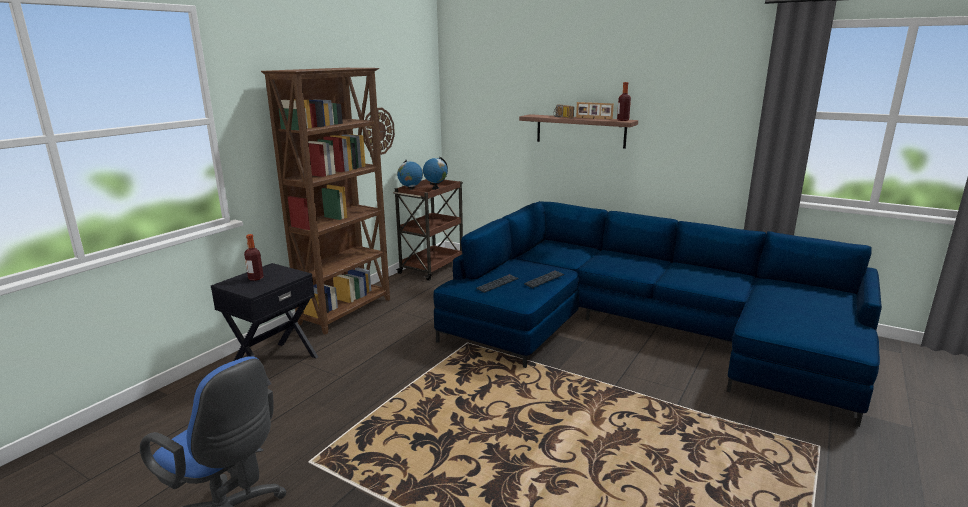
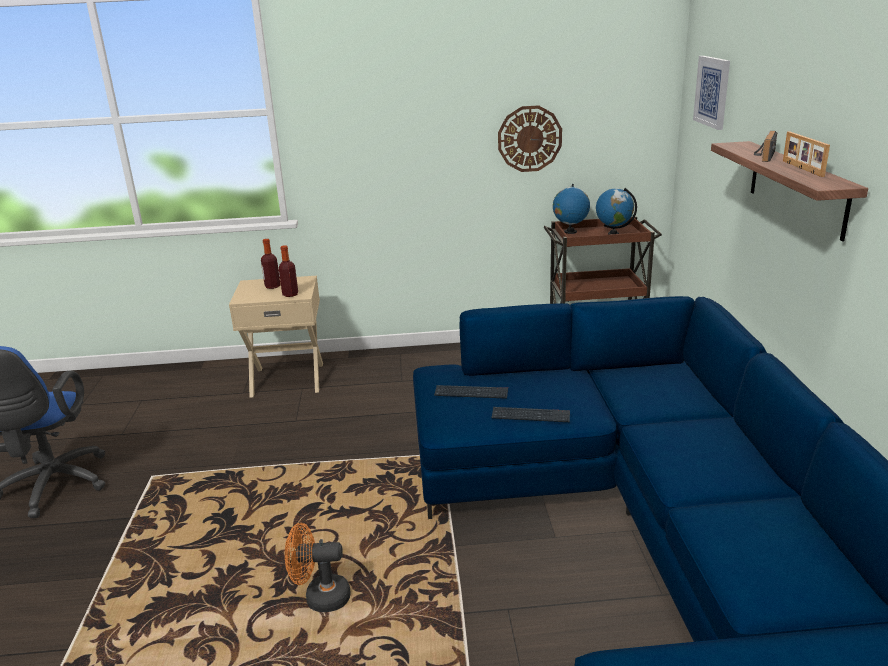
camera: 55 degrees right, 5 degrees up
(274, 362) = (288, 379): black nightstand -> beige nightstand
(347, 311) = (420, 359): brown bookcase -> none
(481, 92) = (712, 91): none -> picture
(555, 426) = (320, 597): none -> orange fan
(623, 120) = (830, 183): bottle -> bottle (290, 294)

